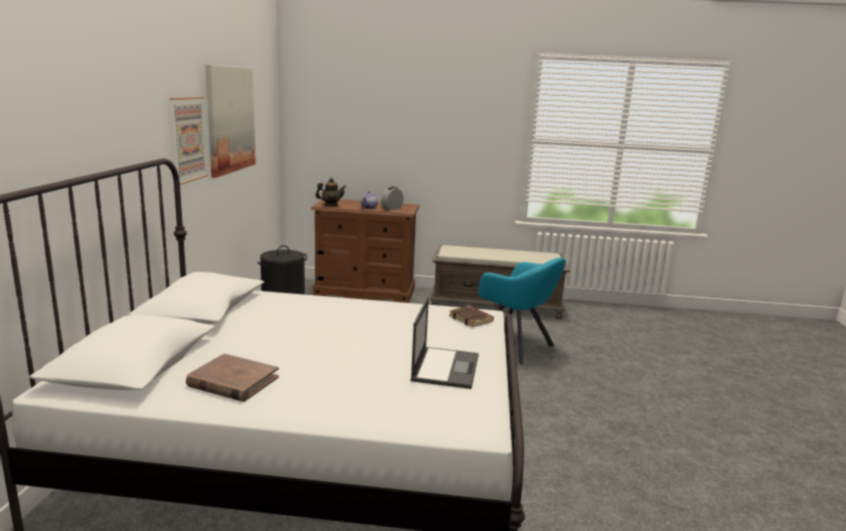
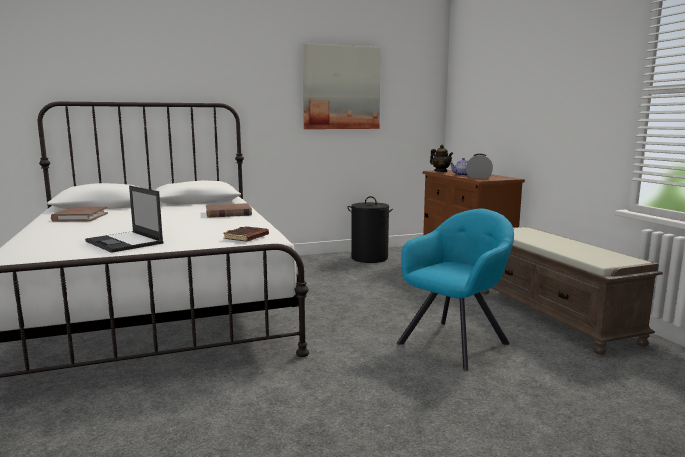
camera: 65 degrees right, 5 degrees down
(188, 139) = (271, 96): picture -> none
(332, 307) = (228, 213): none -> brown book
(445, 367) = (125, 242): laptop -> laptop turned 60 degrees clockwise
(515, 346) = (455, 342): turquoise armchair -> turquoise armchair turned 150 degrees counterclockwise

